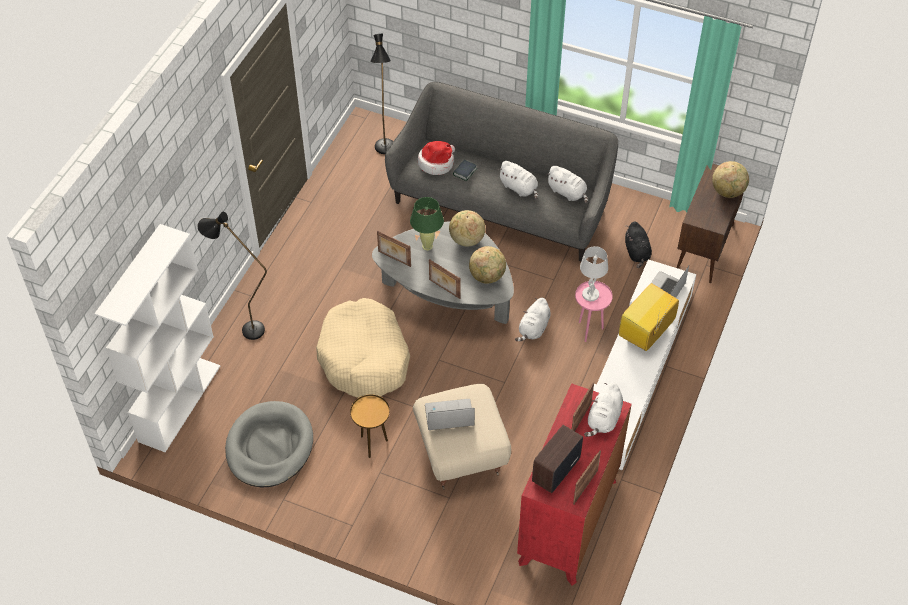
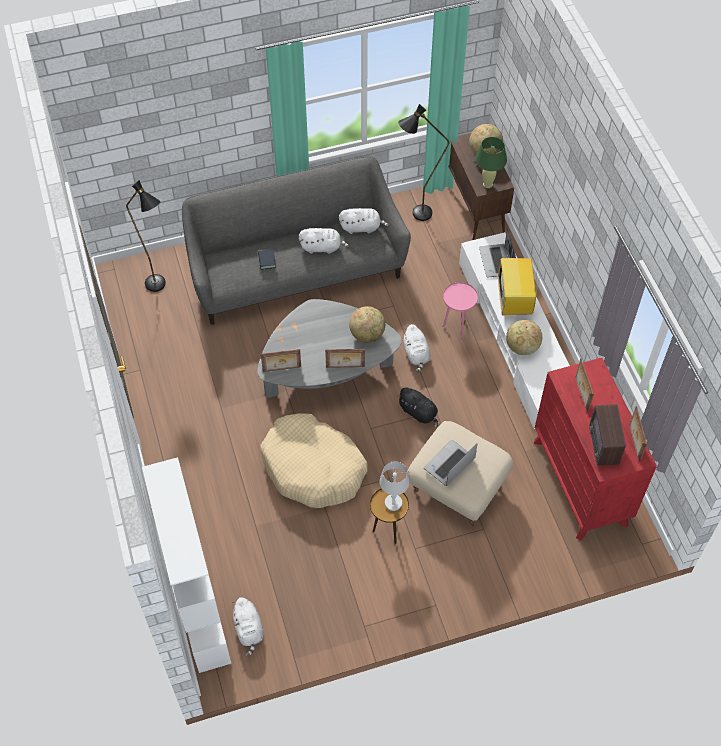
camera: 40 degrees left, 5 degrees up
(245, 329) = (193, 514): black floor lamp -> black floor lamp (415, 216)
(269, 447) = (311, 594): grey dog bed -> none
(427, 246) = (297, 341): green table lamp -> green table lamp (487, 184)
(436, 163) = (237, 268): hat -> none
(466, 240) = (322, 316): globe -> globe (522, 347)
(590, 294) = (457, 297): white table lamp -> white table lamp (393, 503)
(603, 419) = (596, 383): white plush toy -> white plush toy (249, 630)
(637, 253) = (432, 244): black plush toy -> black plush toy (419, 413)

